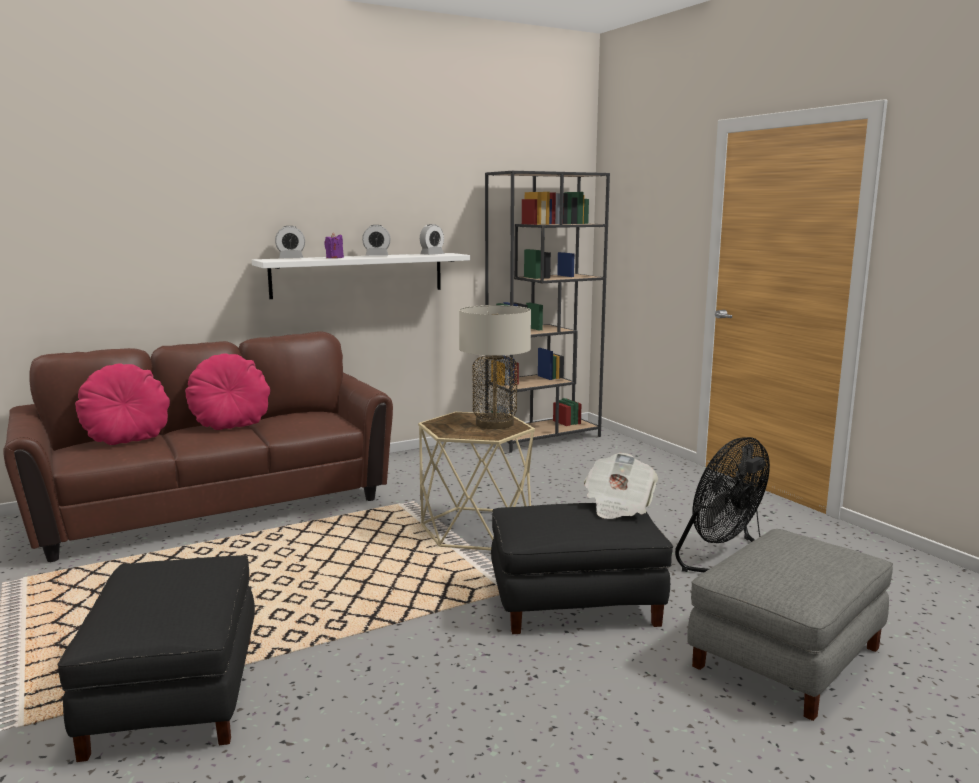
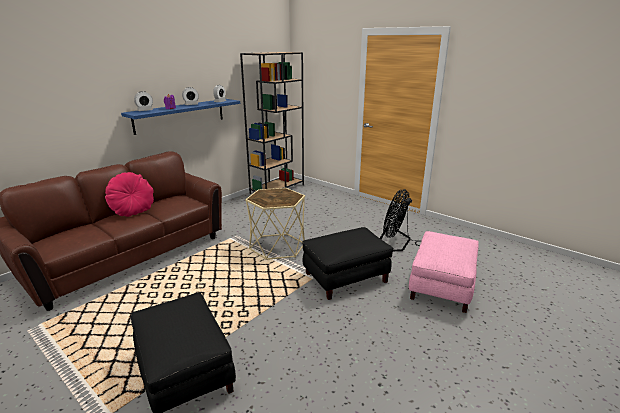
camera: 20 degrees left, 10 degrees up
(127, 440) = (76, 231): pink pillow -> none
(358, 275) = (180, 115): white shelf -> blue shelf
(494, 423) = (284, 195): table lamp -> none
(618, 505) = (361, 231): newspaper -> none
(785, 656) = (441, 285): grey ottoman -> pink ottoman

